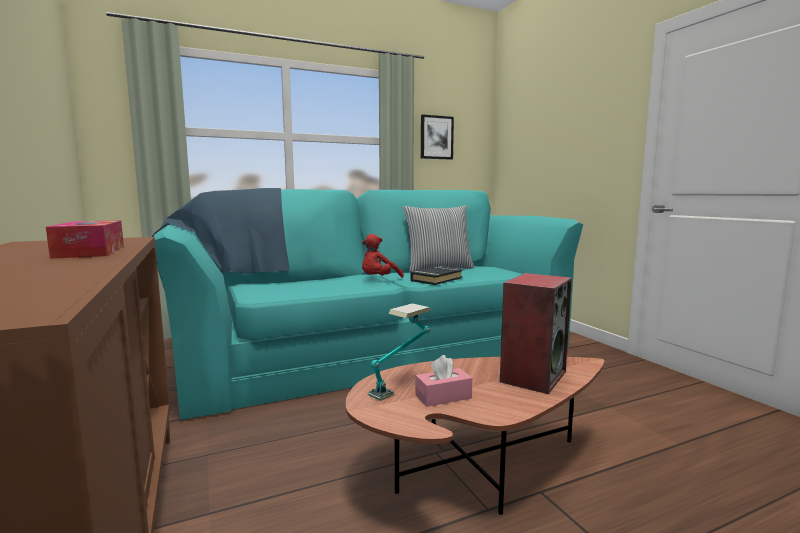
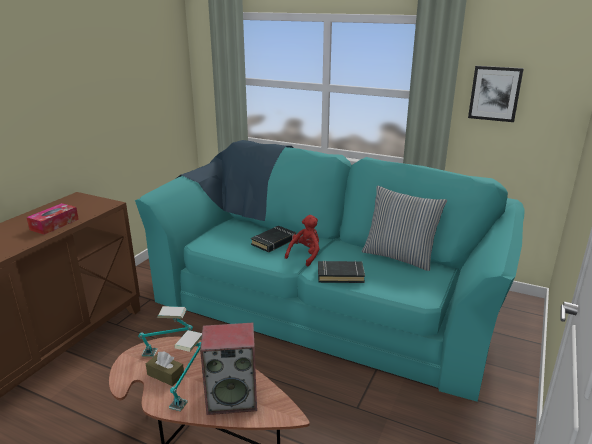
camera: 50 degrees right, 15 degrees up
(327, 282) = (274, 242): none -> black book
(378, 280) = (305, 255): red plush toy -> red plush toy turned 120 degrees clockwise
(443, 397) = (165, 375): pink tissue box -> brown tissue box
(492, 391) = (189, 390): none -> table lamp

